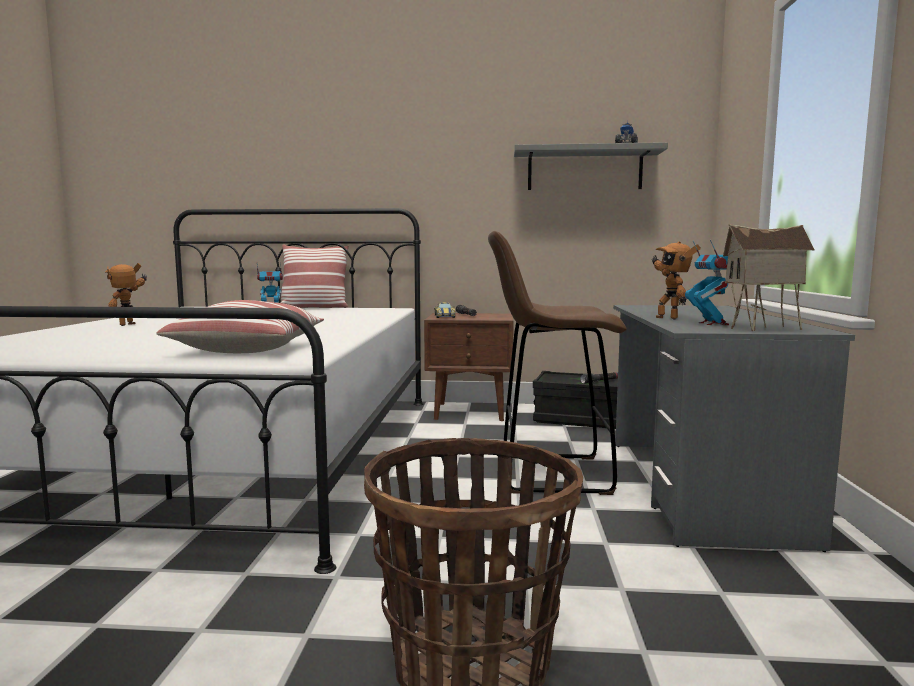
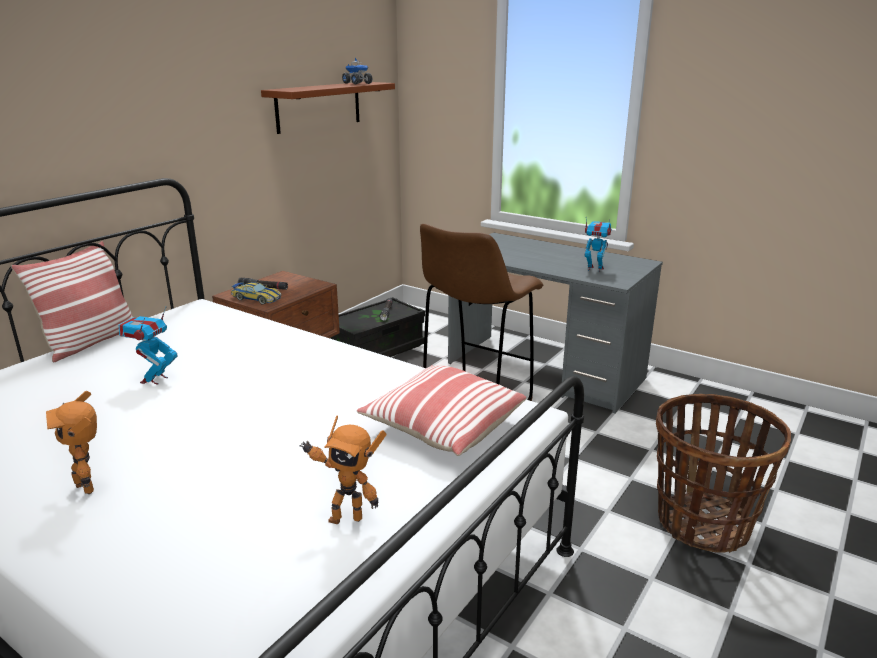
camera: 60 degrees left, 15 degrees up
(584, 169) = (319, 106): grey shelf -> brown shelf
(668, 318) = (555, 268): toy robot -> toy robot (345, 517)
(763, 329) = (628, 268): toy house -> none

